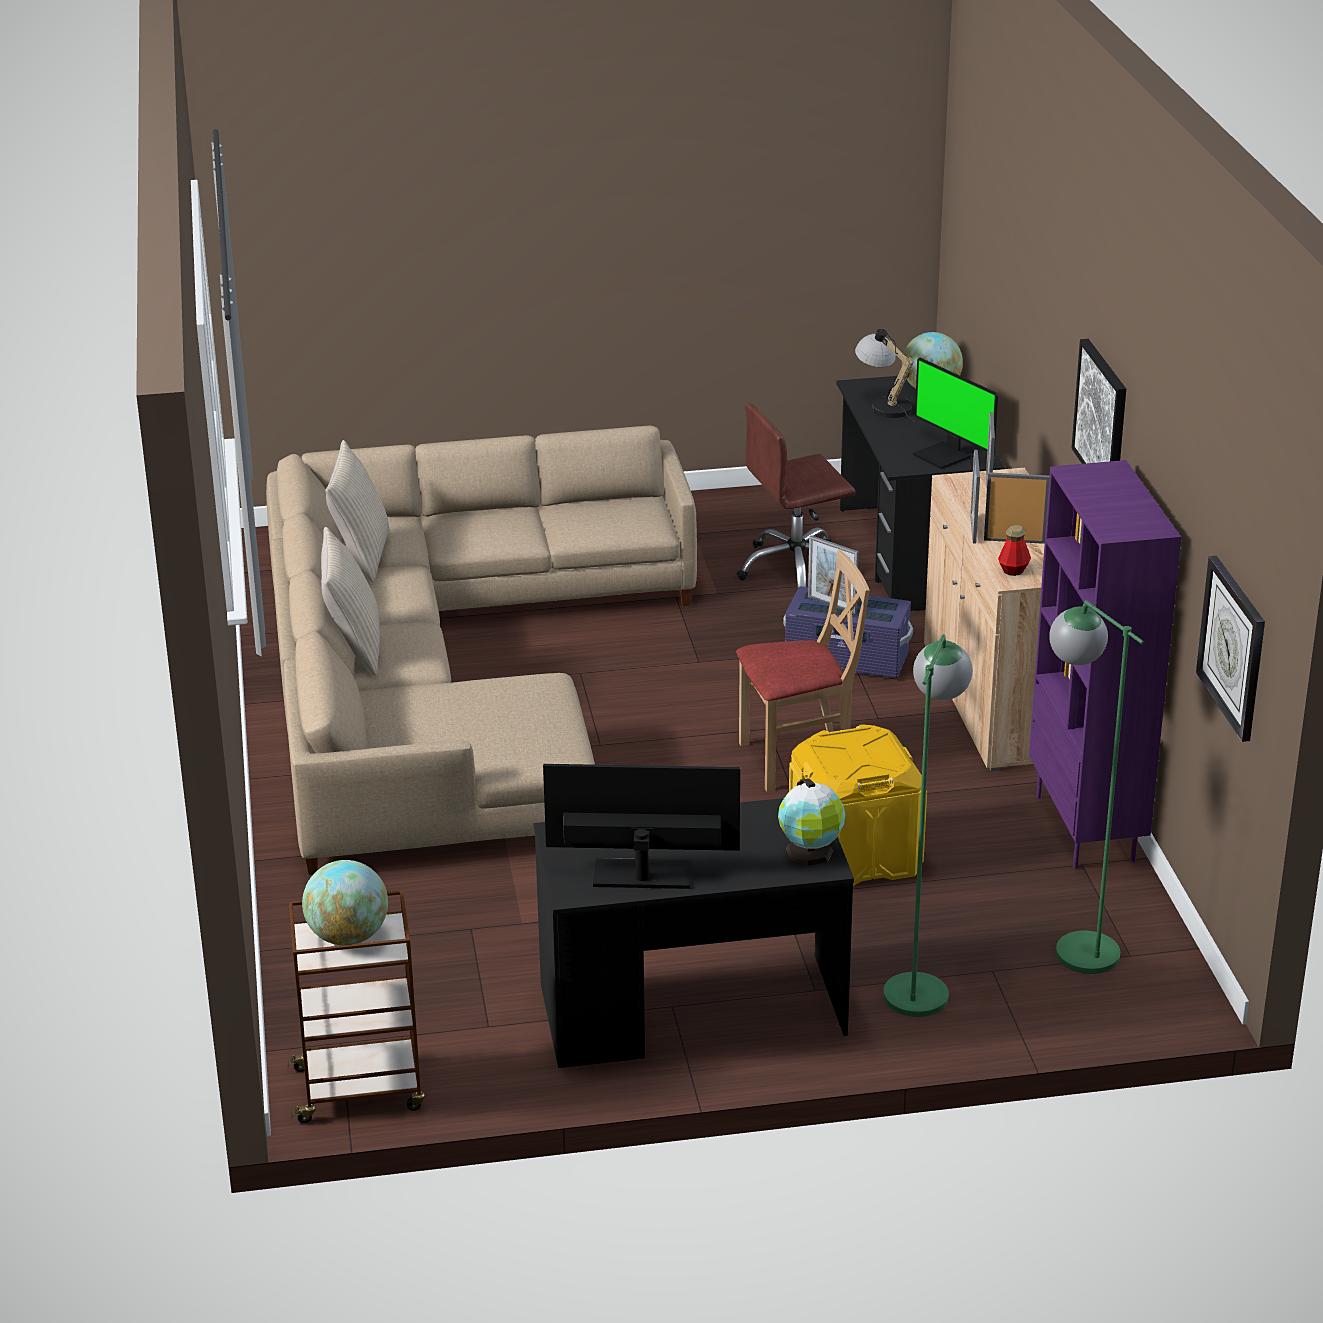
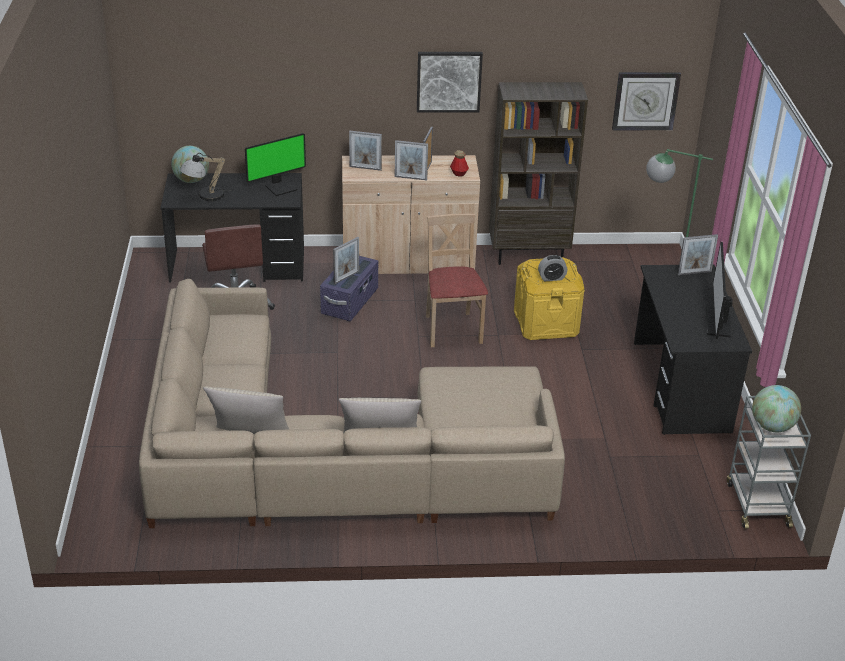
camera: 85 degrees left, 5 degrees up
(361, 1088) = (757, 503): brown cart -> grey cart
(810, 853) = (694, 273): globe -> picture frame
(830, 753) = (551, 278): none -> alarm clock
(1073, 942) = (622, 273): green floor lamp -> none
(1087, 829) = (529, 255): purple bookcase -> brown bookcase

